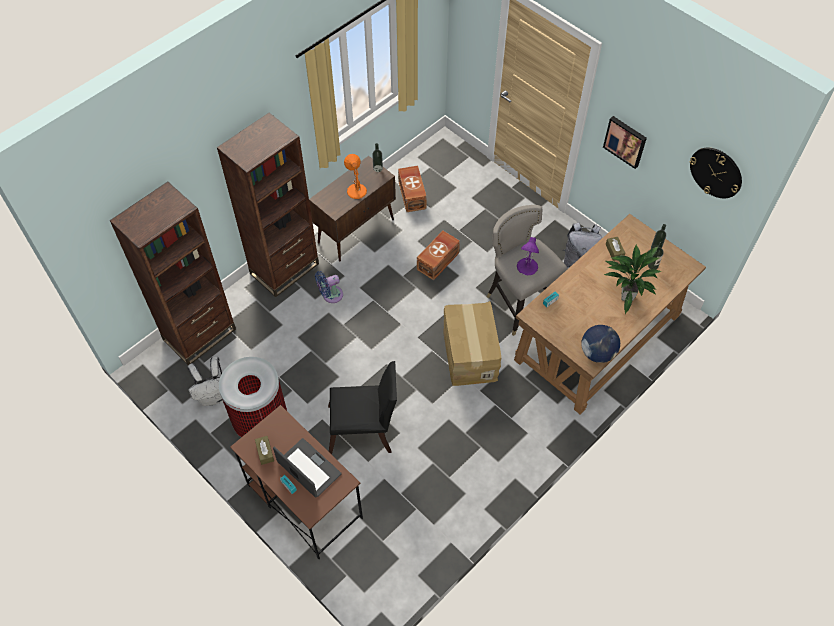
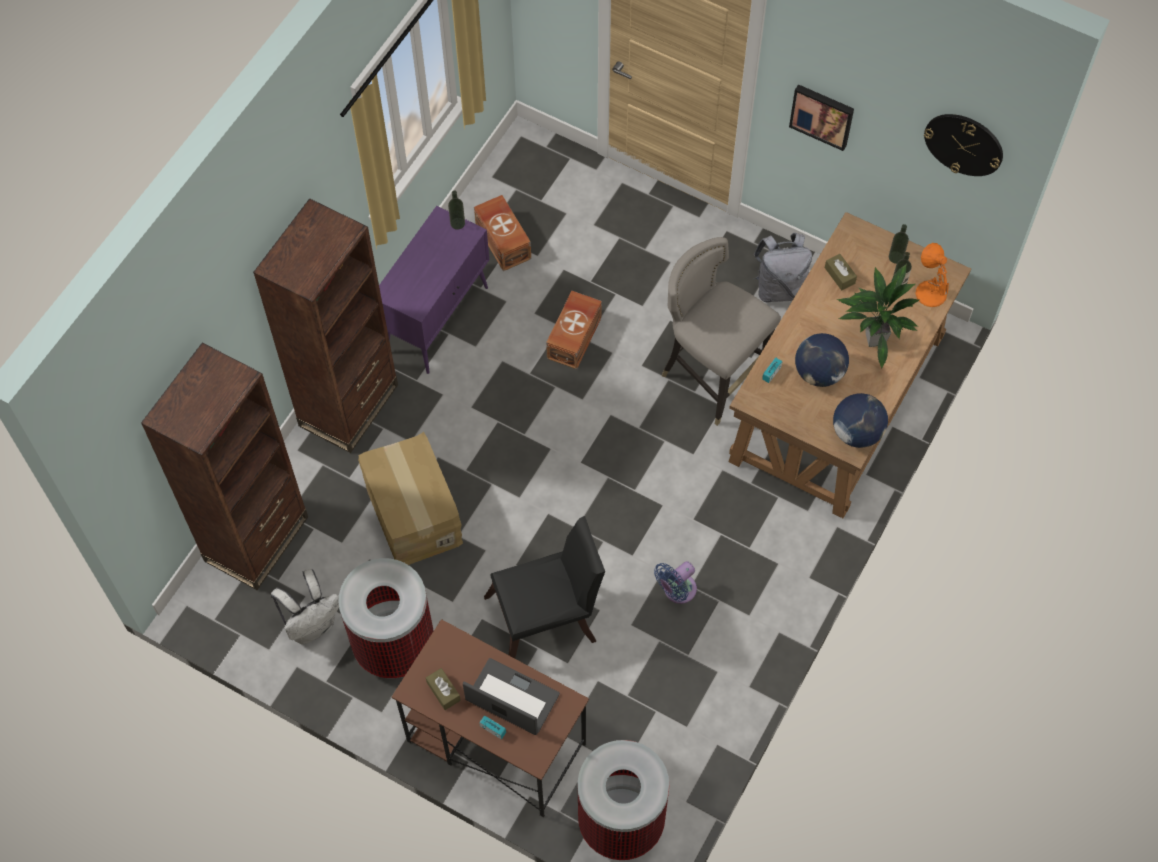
camera: 15 degrees left, 5 degrees up
(330, 295) = (432, 430): blue fan -> blue fan (677, 591)
(356, 190) = (437, 266): orange table lamp -> orange table lamp (929, 292)
(356, 230) = (437, 318): brown cabinet -> purple cabinet
(369, 577) = (621, 822): none -> trash can
(469, 355) = (662, 470): cardboard box -> cardboard box (412, 514)
(527, 267) = (724, 329): purple table lamp -> none
(582, 309) = (819, 373): none -> globe

